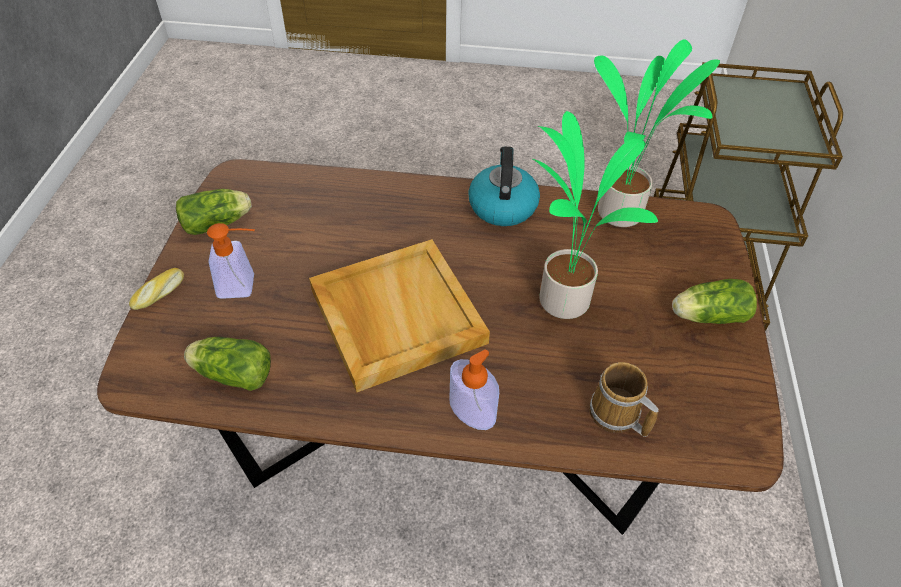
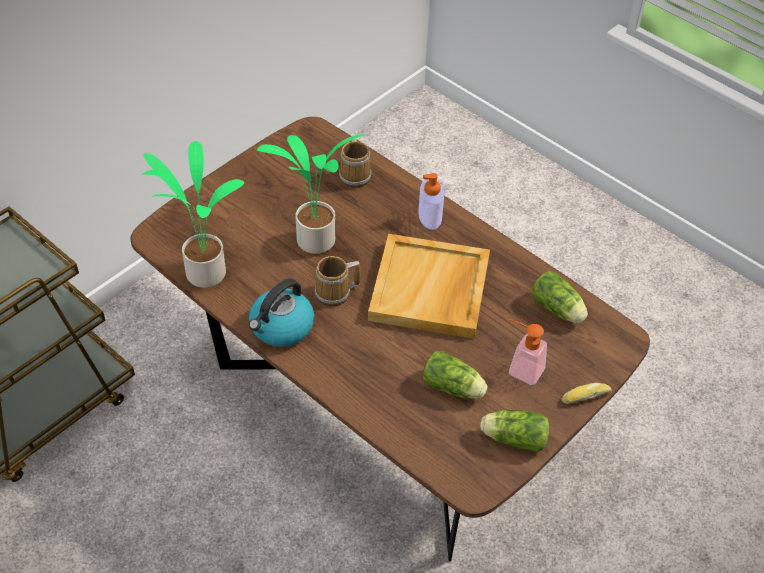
camera: 145 degrees left, 0 degrees up
(487, 259) = (335, 293): none -> mug
(706, 316) = (243, 188): lettuce -> lettuce (454, 388)

